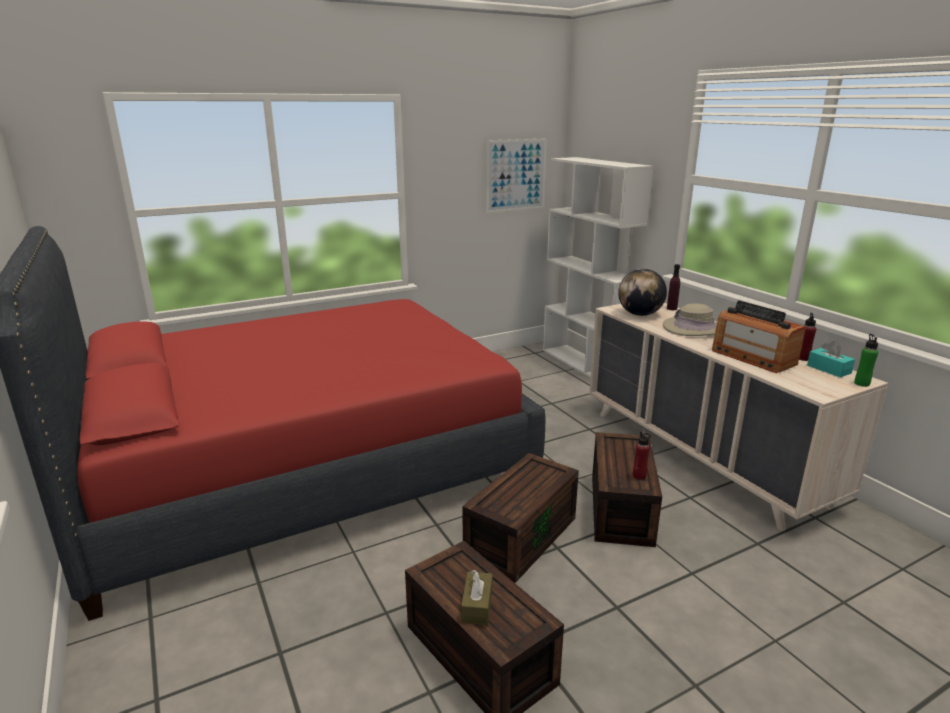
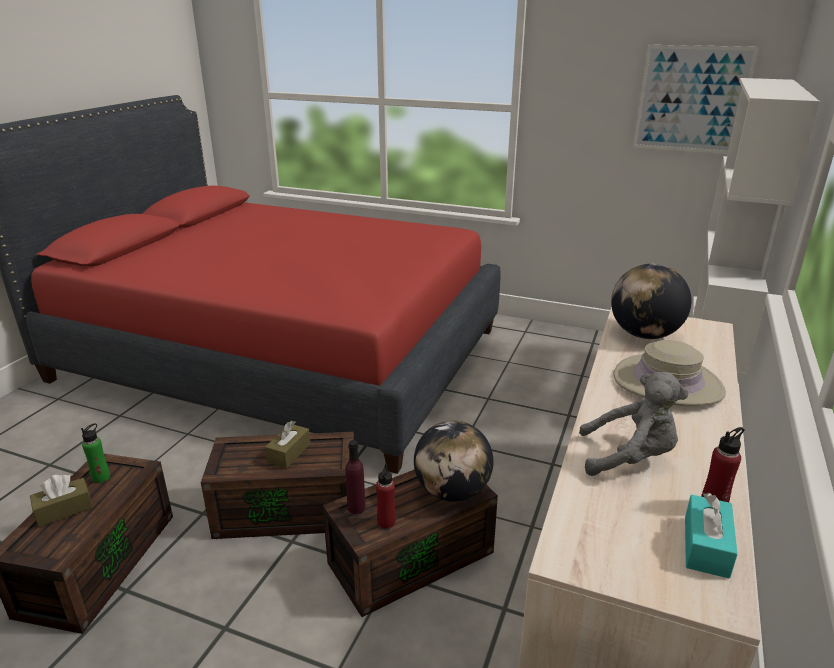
camera: 50 degrees right, 5 degrees up
(524, 483) = (289, 453): none -> brown tissue box
(632, 446) = (452, 491): none -> globe
(671, 308) = (716, 347): purple bottle -> purple bottle (356, 507)
(753, 357) = (630, 458): radio -> grey plush toy
(861, 383) = (694, 602): green bottle -> green bottle (101, 477)

